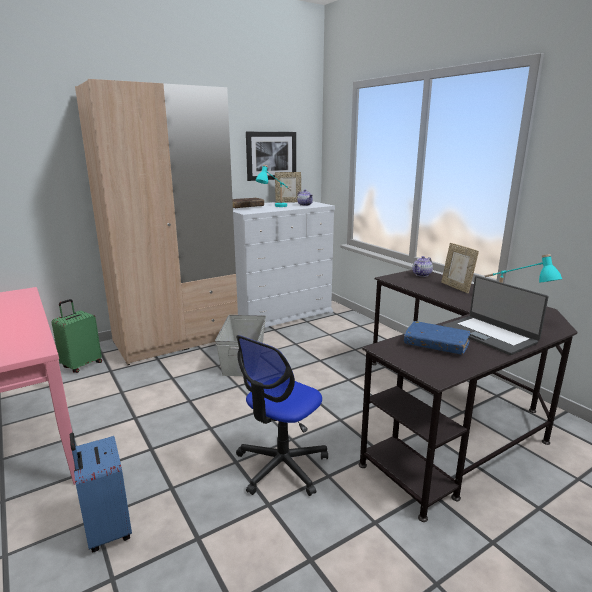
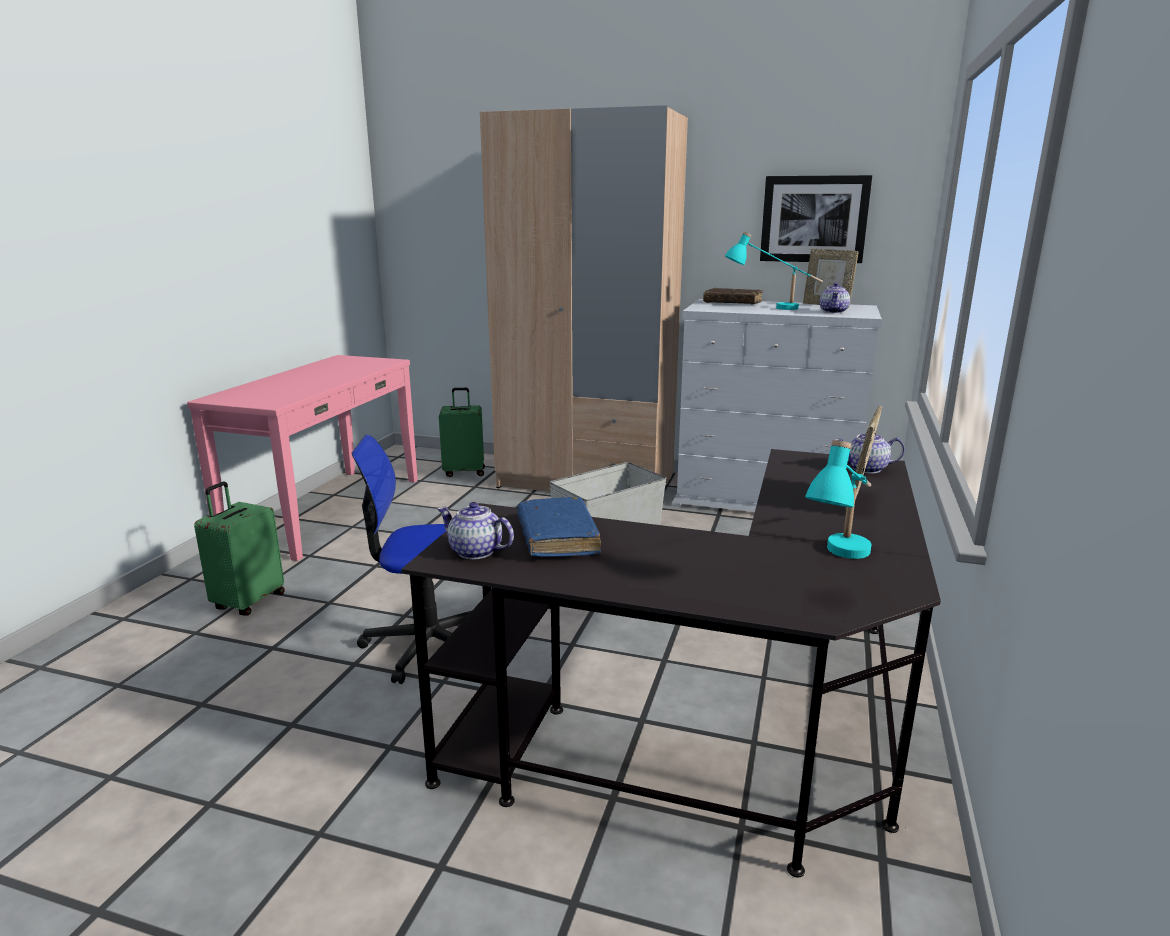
camera: 50 degrees right, 0 degrees up
(107, 530) = (248, 602): blue suitcase -> green suitcase
(434, 366) = (475, 551): none -> teapot
(489, 334) = (664, 564): laptop -> none

